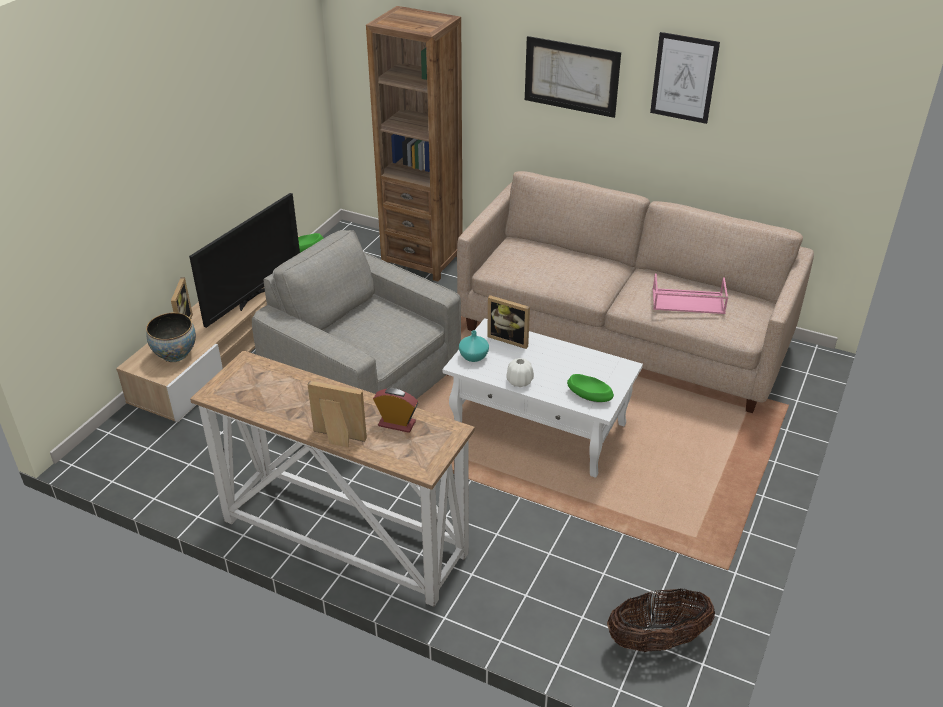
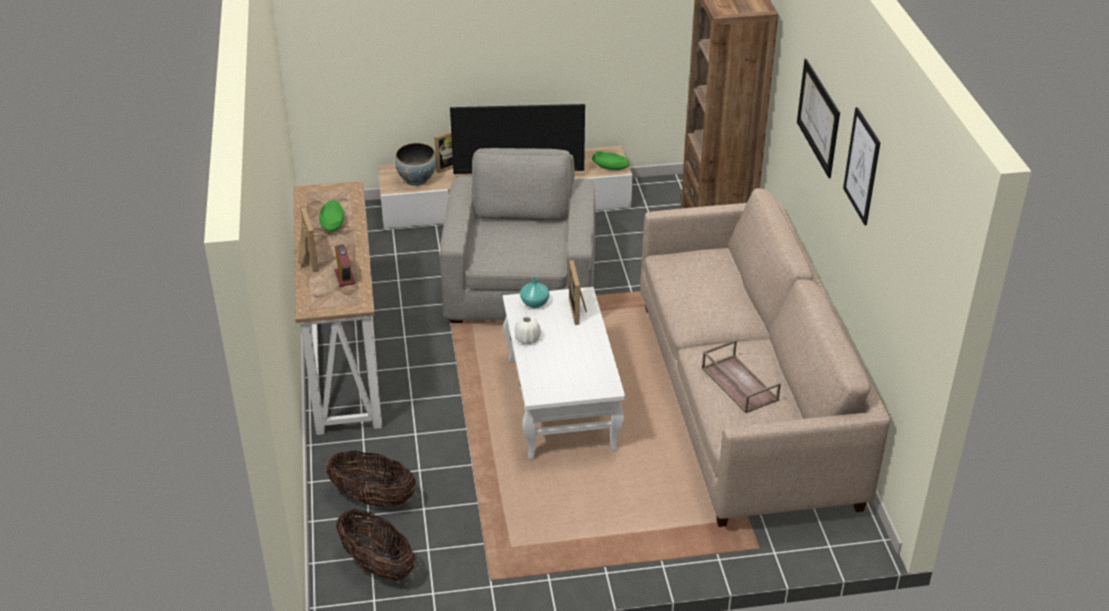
camera: 55 degrees right, 0 degrees up
(562, 603) = (373, 498): none -> basket
(589, 396) = (547, 382): green bowl -> green bowl (332, 223)
(687, 302) = (738, 384): pink tray -> brown tray

